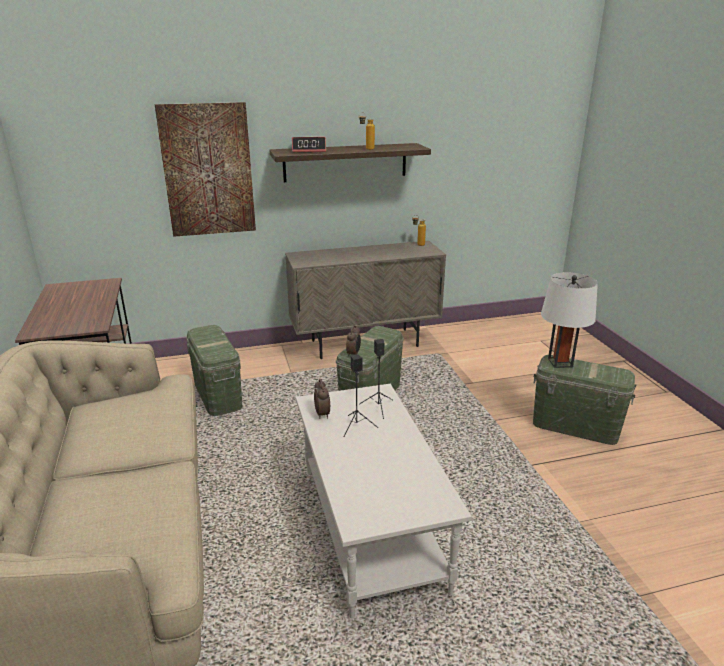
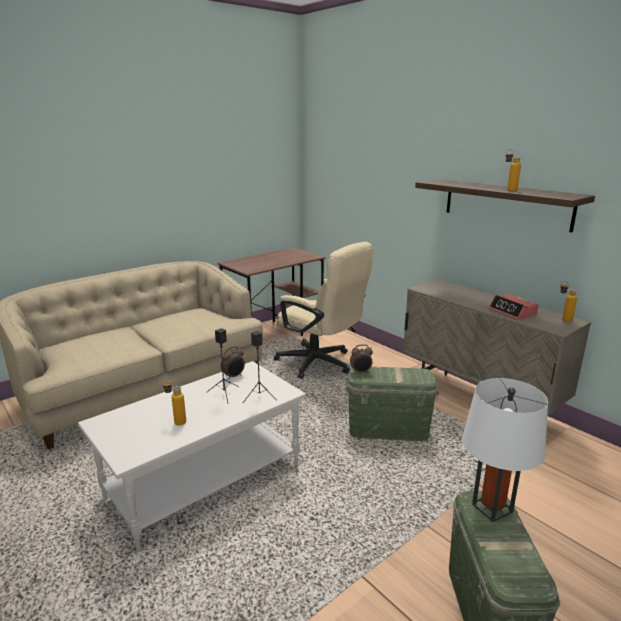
camera: 65 degrees right, 5 degrees down
(208, 170) = (394, 190): picture -> none
(218, 395) = (321, 364): green storage box -> beige office chair
(309, 150) = (459, 183): alarm clock -> alarm clock (512, 312)
(393, 465) = (176, 421): none -> bottle

